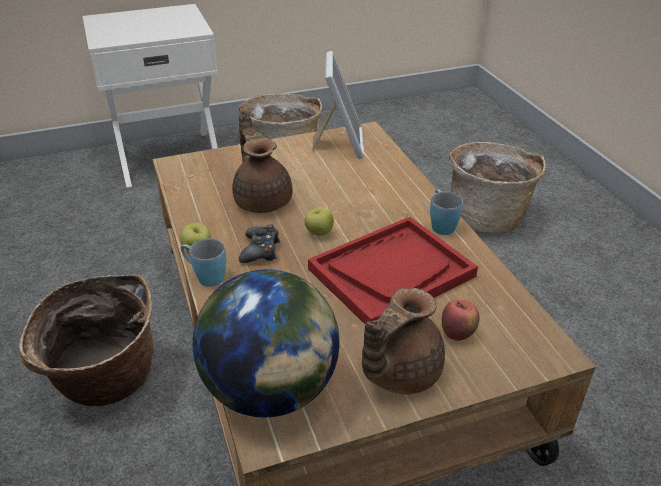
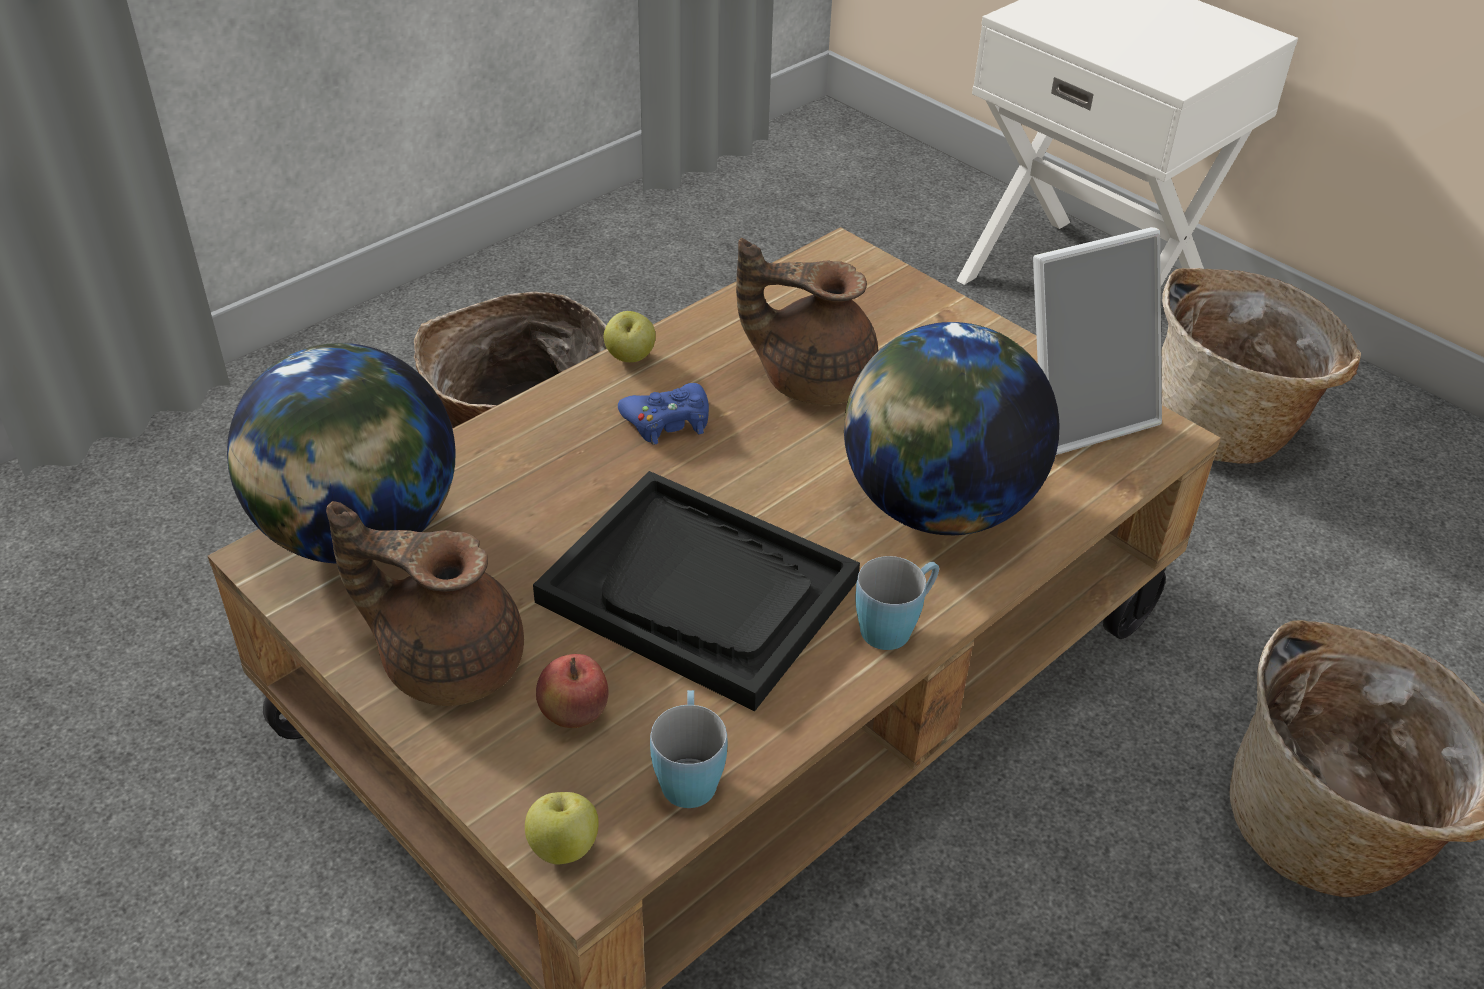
camera: 65 degrees right, 5 degrees up
(205, 276) = (571, 388): blue mug -> blue mug (688, 773)
(260, 250) = (667, 422): black game controller -> blue game controller
(262, 199) = (812, 378): brown teapot -> brown teapot turned 120 degrees counterclockwise
(319, 233) = (758, 471): apple -> apple (563, 847)
(374, 193) = (937, 506): none -> globe
(391, 272) = (699, 591): red tray -> black tray

